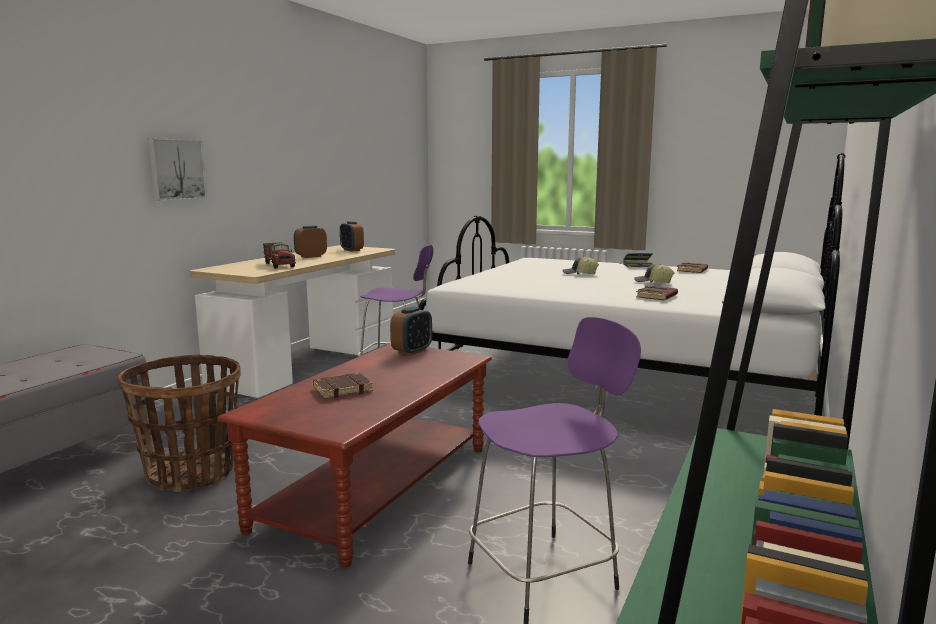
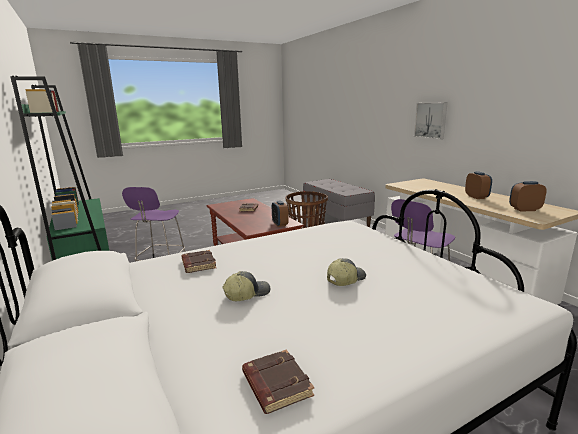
camera: 125 degrees right, 5 degrees up
(280, 265) = (430, 189): toy truck -> none
(636, 265) = (385, 358): book -> none

